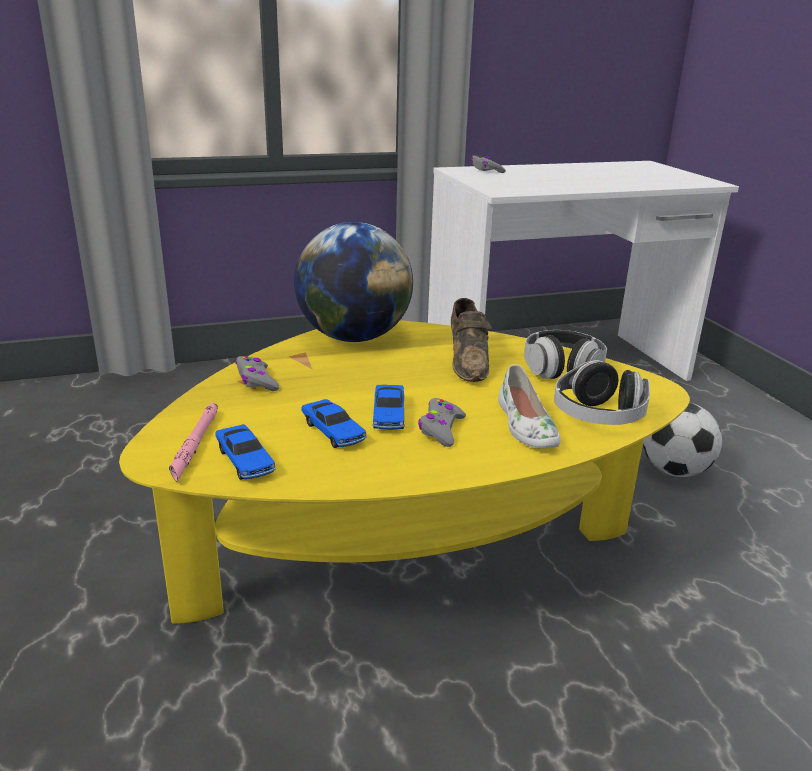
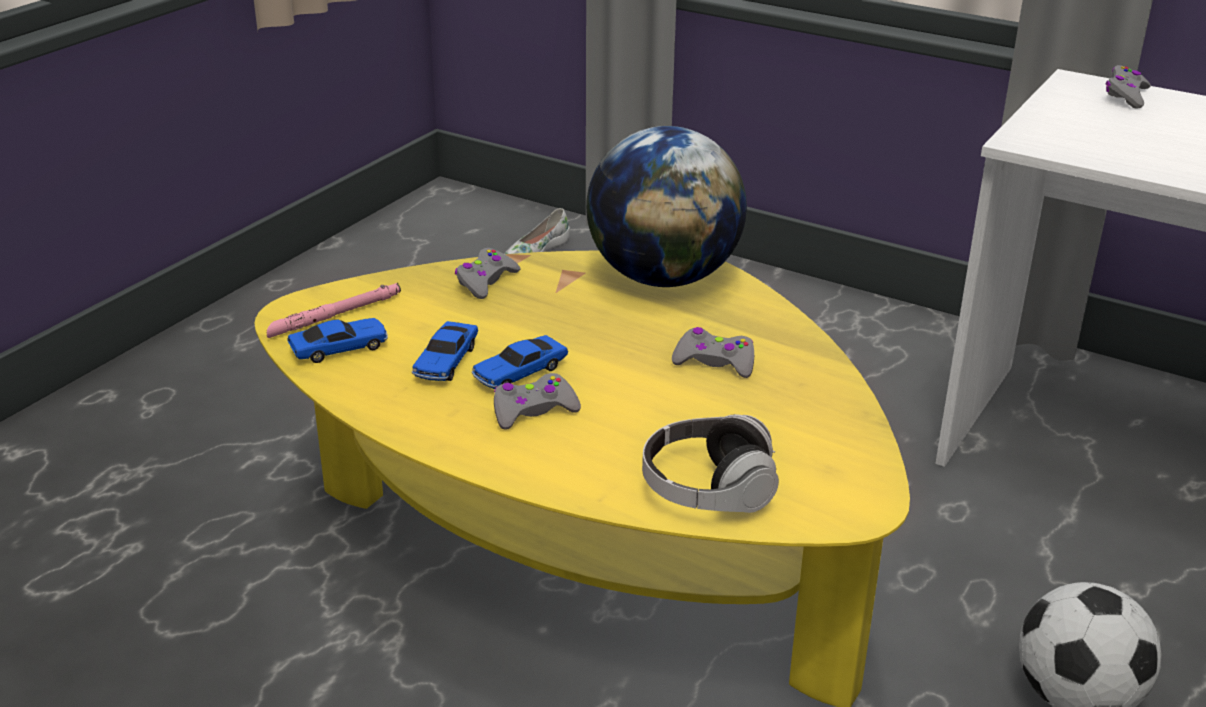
camera: 50 degrees right, 5 degrees up
(245, 461) = (340, 348): toy car -> toy car turned 135 degrees counterclockwise
(468, 363) = (715, 362): brown shoe -> grey game controller
(525, 425) = (615, 453): white shoe -> white shoe (535, 251)
(562, 370) = (799, 425): headphones -> none

